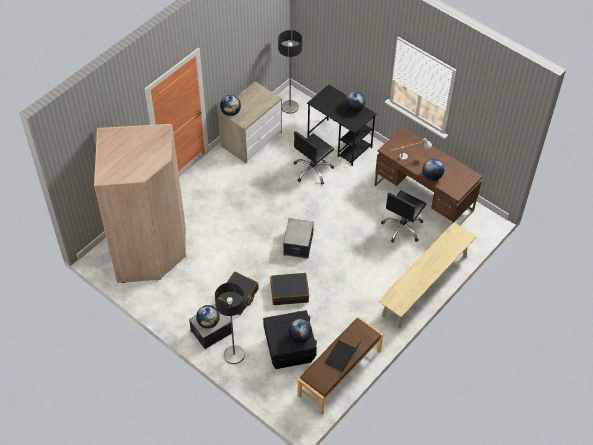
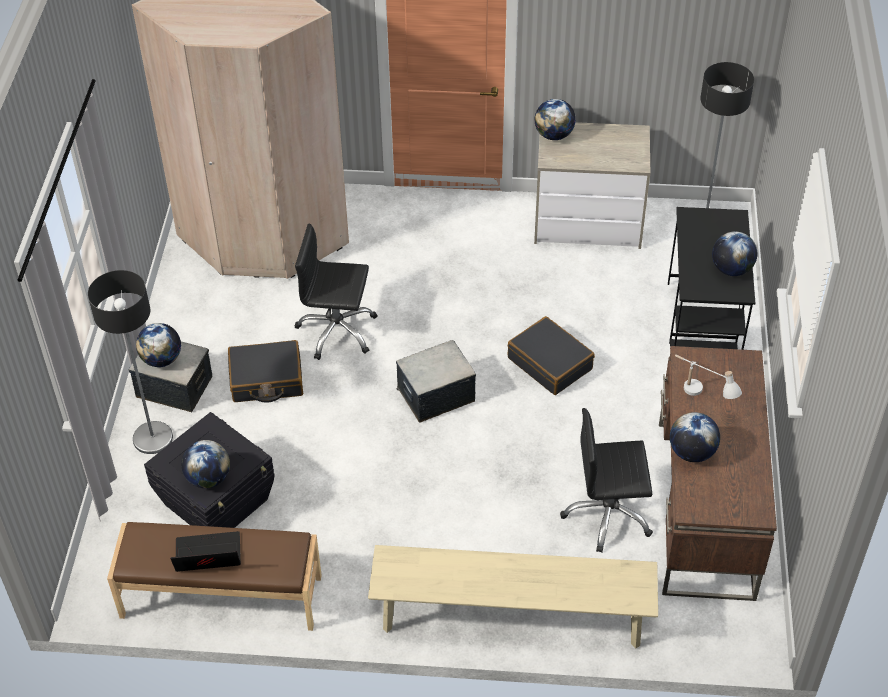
camera: 55 degrees right, 5 degrees down
(289, 292) = (330, 437): black suitcase -> black suitcase (550, 363)
(312, 170) = (605, 328): black office chair -> black office chair (337, 331)

